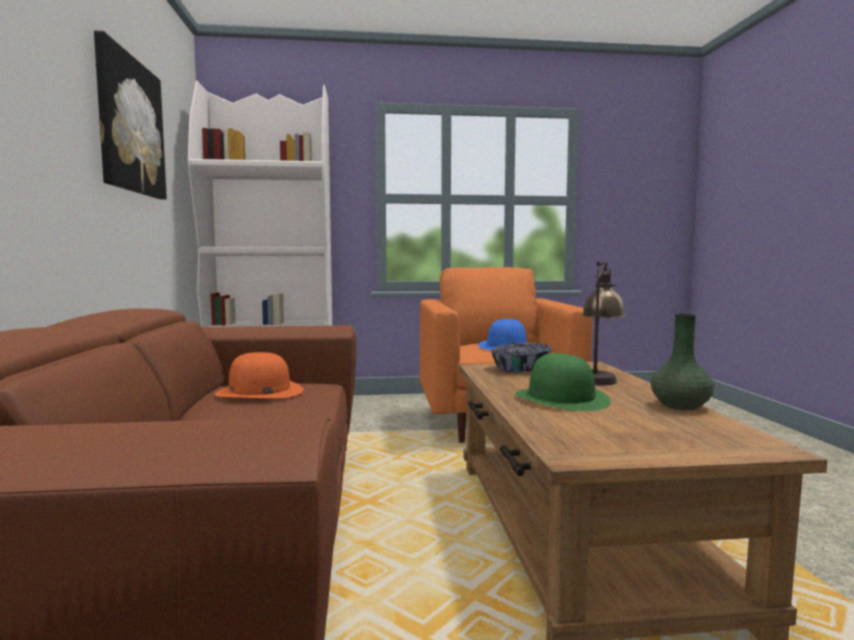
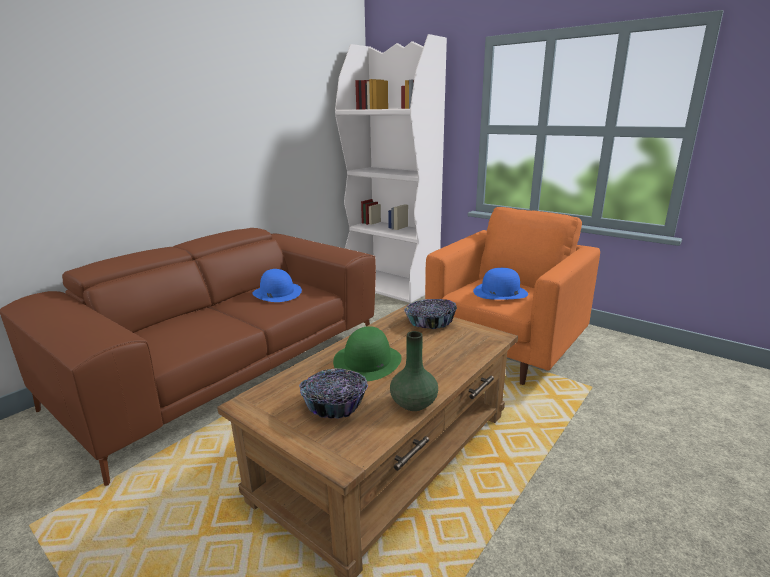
camera: 45 degrees right, 15 degrees up
(129, 126) = (271, 105): picture -> none
(259, 391) = (277, 292): orange hat -> blue hat
(597, 377) = (454, 352): table lamp -> none
(640, 426) = (335, 404): none -> bowl

